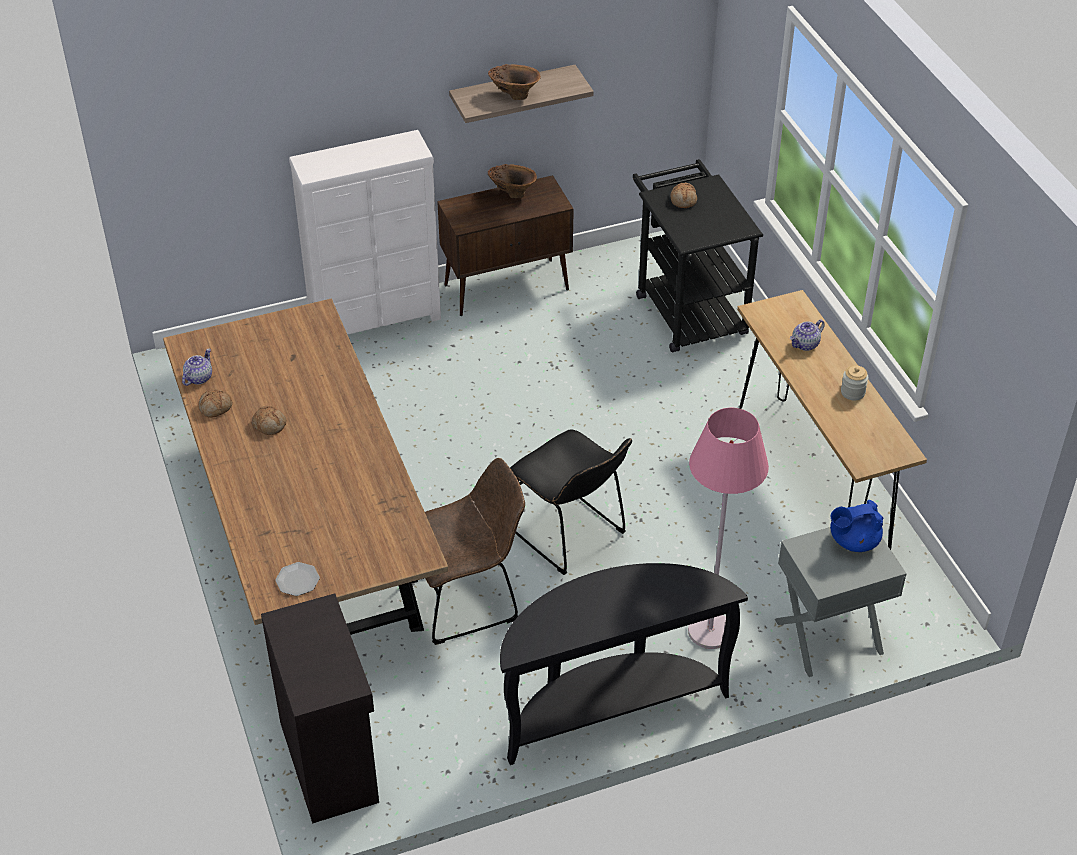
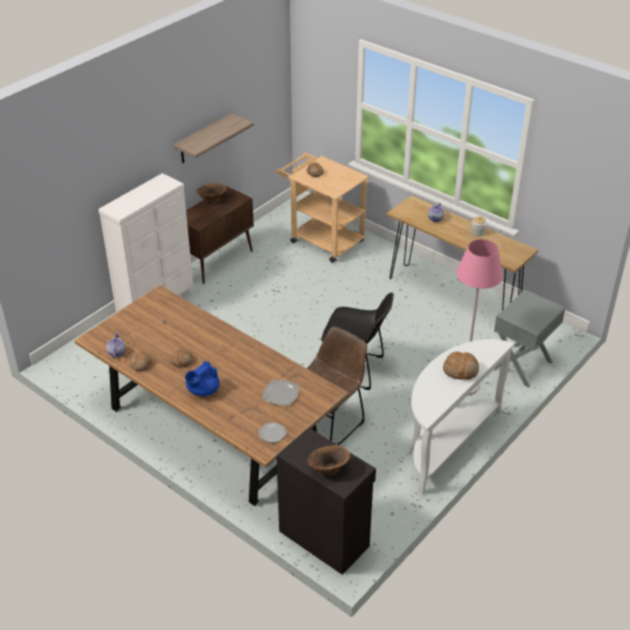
camera: 30 degrees left, 5 degrees down
(355, 528) = (280, 394): none -> plate
(514, 95) = (212, 136): brown vase -> brown vase (328, 470)
(609, 706) = (446, 443): black console table -> white console table
(627, 604) = (460, 370): none -> bread
(686, 308) = (322, 239): black cart -> beige cart
(853, 541) = (529, 303): blue teapot -> blue teapot (202, 391)

